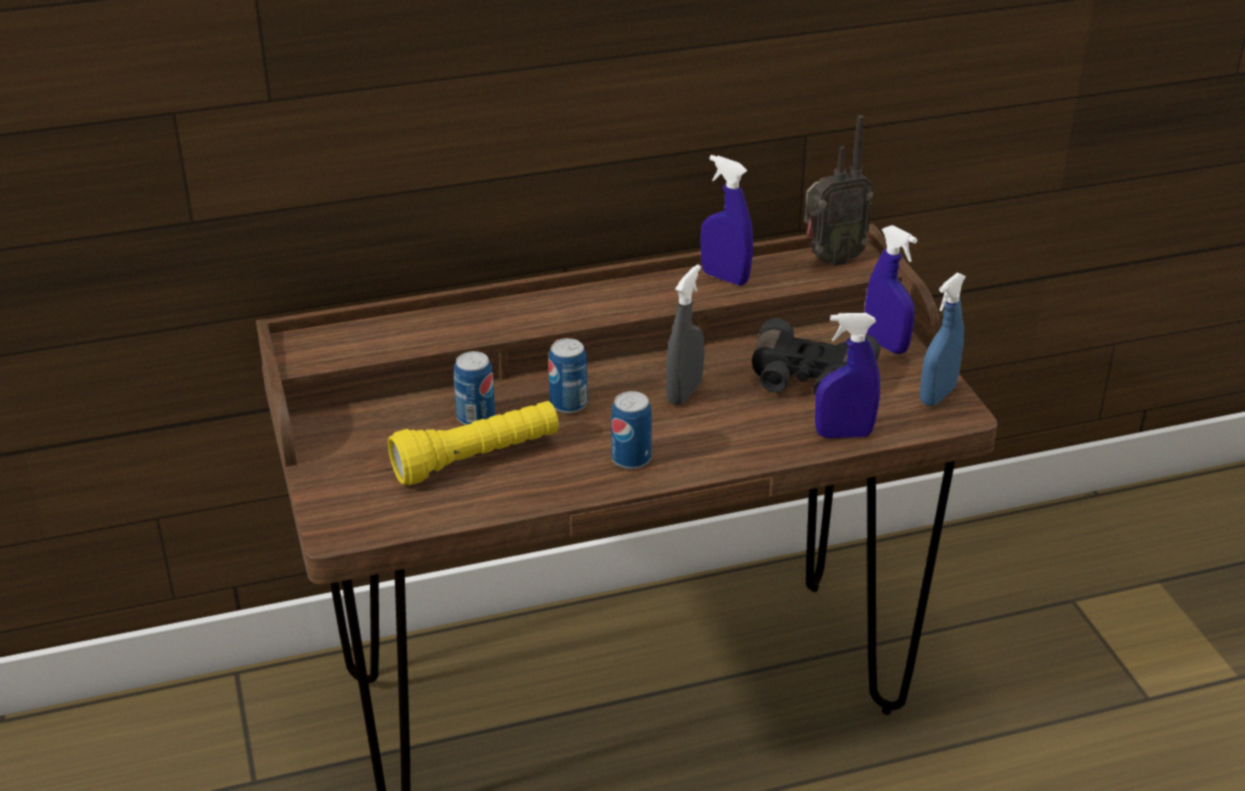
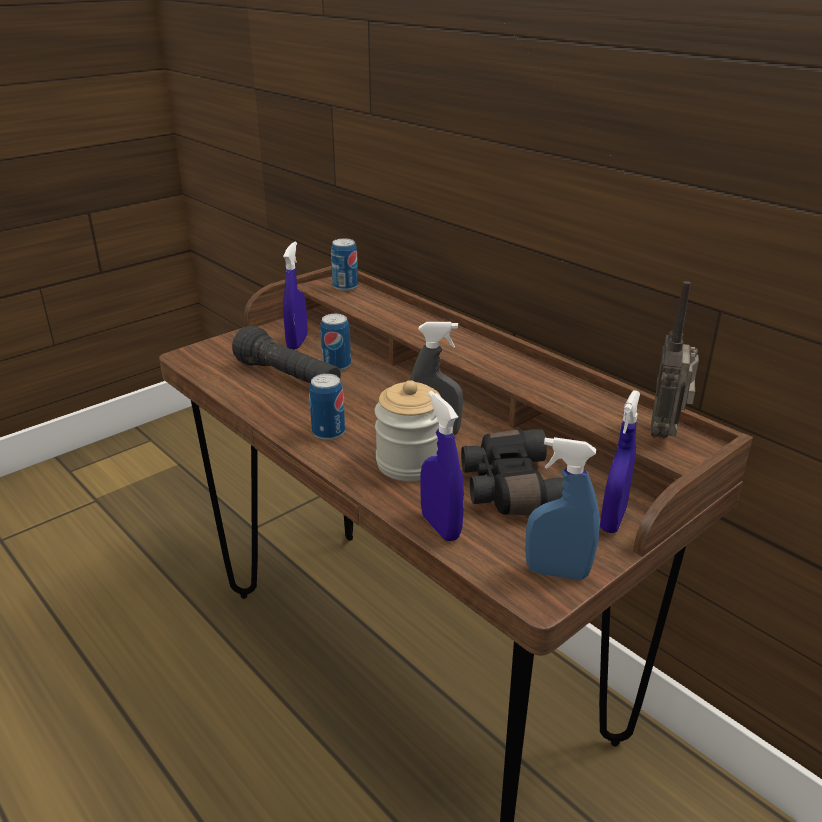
camera: 65 degrees right, 5 degrees down
(477, 459) = (289, 378): yellow flashlight -> black flashlight
(568, 404) = (379, 392): can -> can (345, 286)
(725, 278) = (569, 390): blue spray bottle -> blue spray bottle (297, 342)
(728, 422) = (410, 463): none -> jar
(831, 259) = (666, 432): radio -> radio turned 60 degrees clockwise

